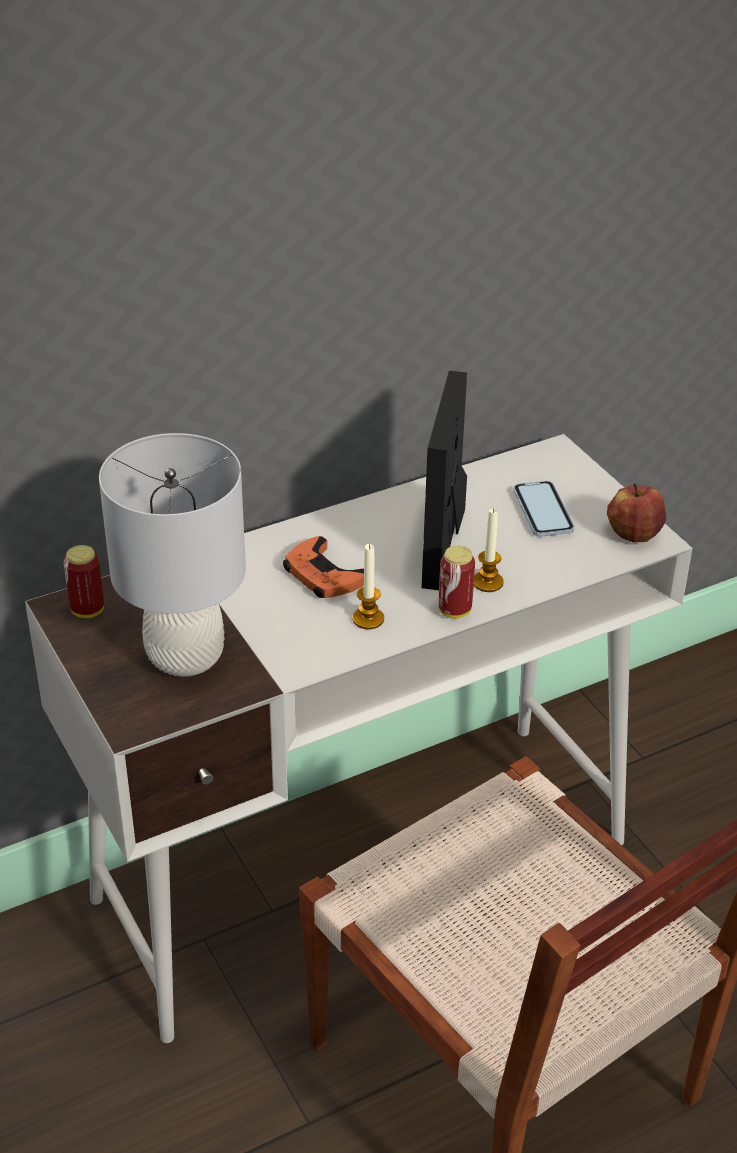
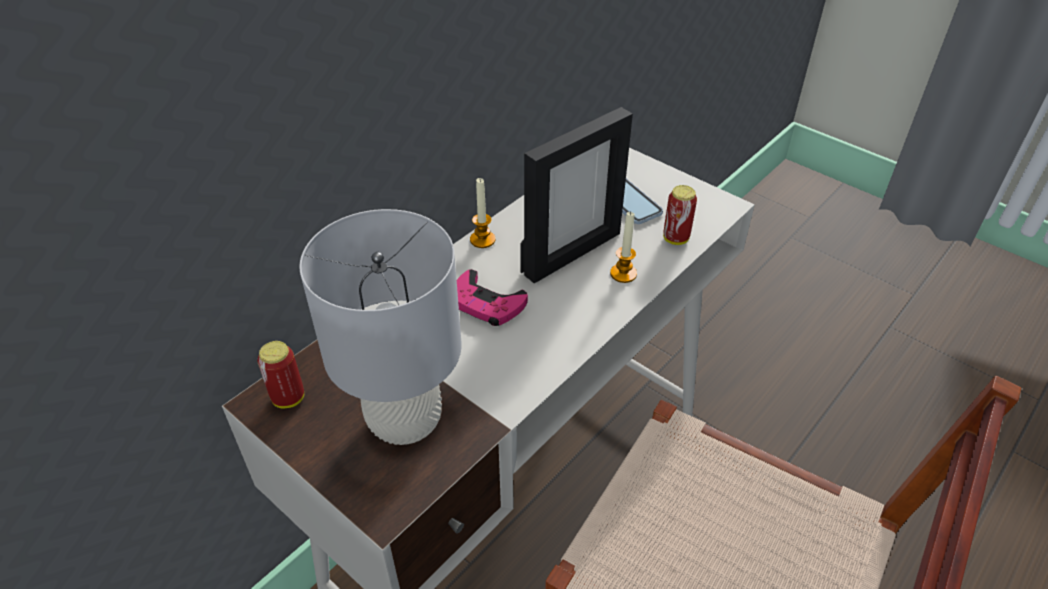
camera: 20 degrees left, 5 degrees up
(322, 575) = (486, 304): orange game controller -> pink game controller
(368, 619) = (546, 334): candle -> candle (482, 240)
(443, 547) = (571, 252): picture frame -> picture frame turned 120 degrees counterclockwise
(454, 611) = (612, 306): can -> can (675, 239)
(633, 535) = (707, 204): apple -> none

